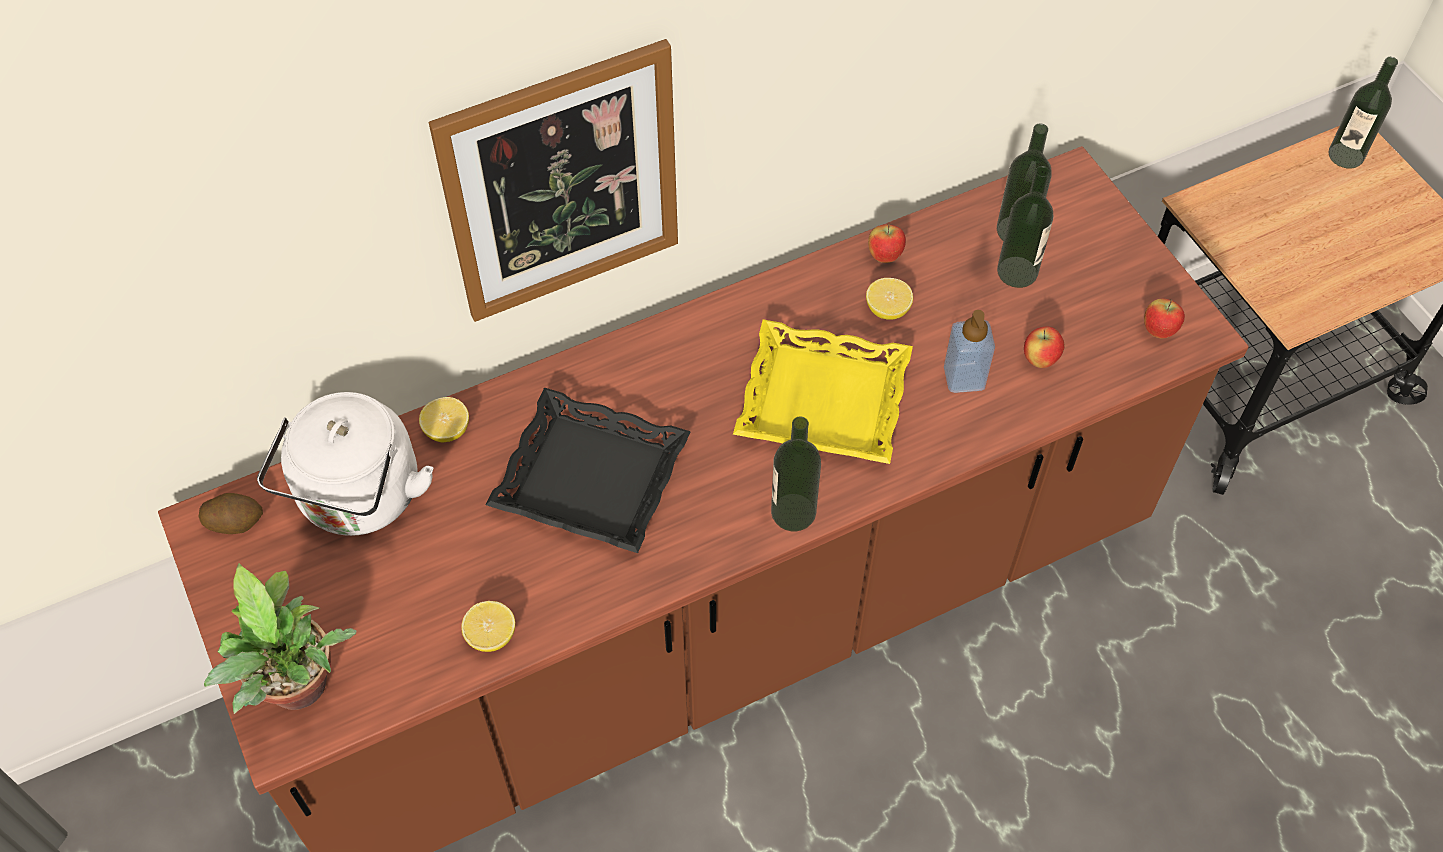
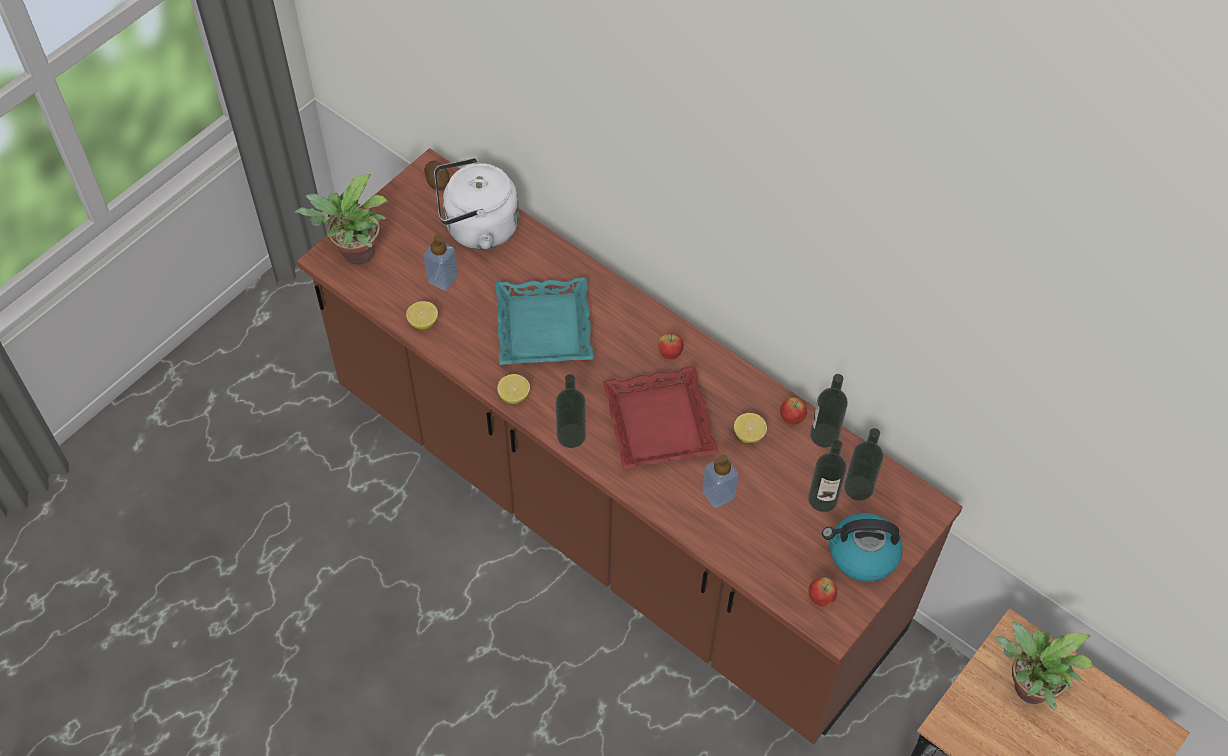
camera: 65 degrees right, 0 degrees up
(425, 580) = (442, 279): none -> soap dispenser
(447, 430) = (541, 248): lemon -> lemon (514, 395)
(562, 184) = (649, 191): picture -> none
(591, 477) = (545, 327): black tray -> turquoise tray
(824, 399) = (660, 423): yellow tray -> red tray
(1040, 360) = (756, 533): apple -> apple (669, 354)
(1112, 266) = (861, 555): none -> kettle
(1269, 226) = (1026, 688): none -> potted plant
(1346, 155) = (1137, 728): bottle -> bottle (824, 435)

